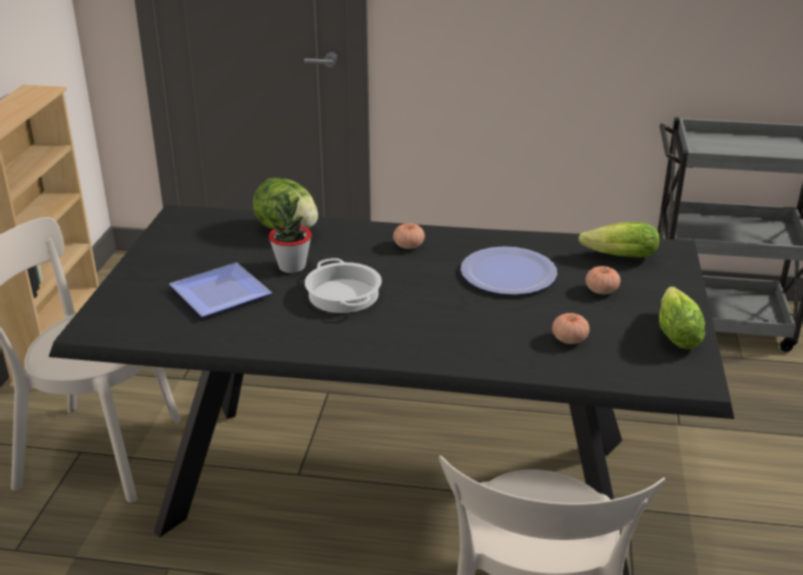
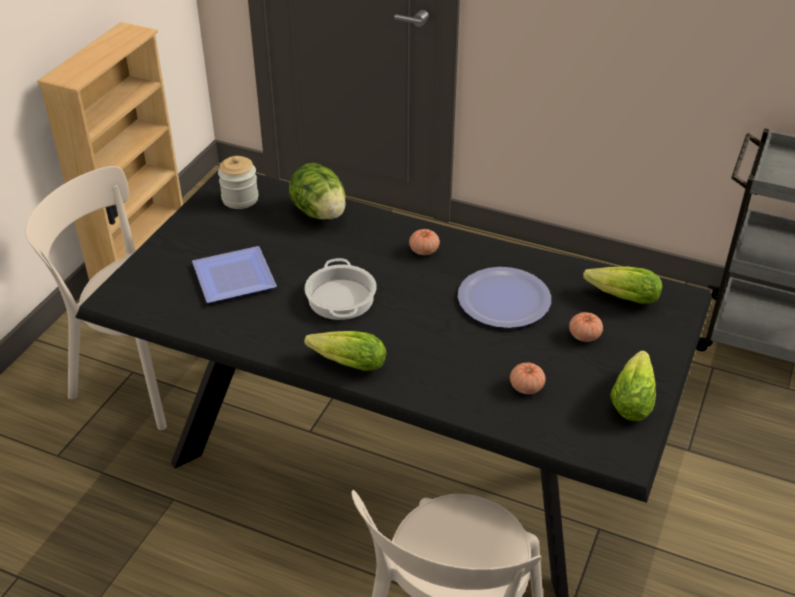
camera: 15 degrees right, 10 degrees up
(197, 229) = (240, 199): none -> jar
(292, 267) = (307, 258): potted plant -> none
(374, 347) = (345, 363): none -> lettuce

